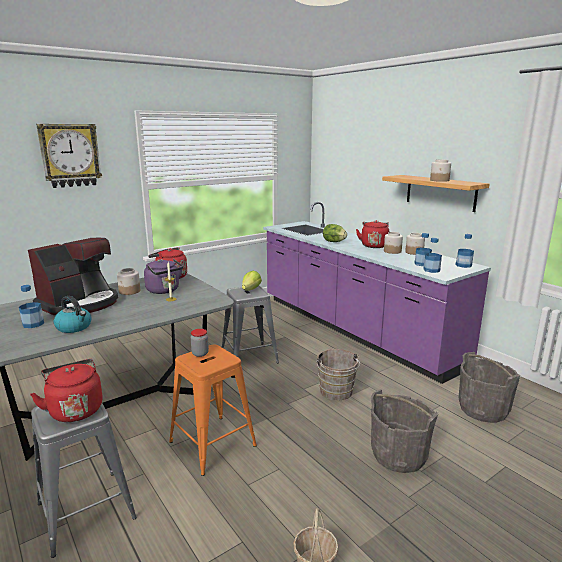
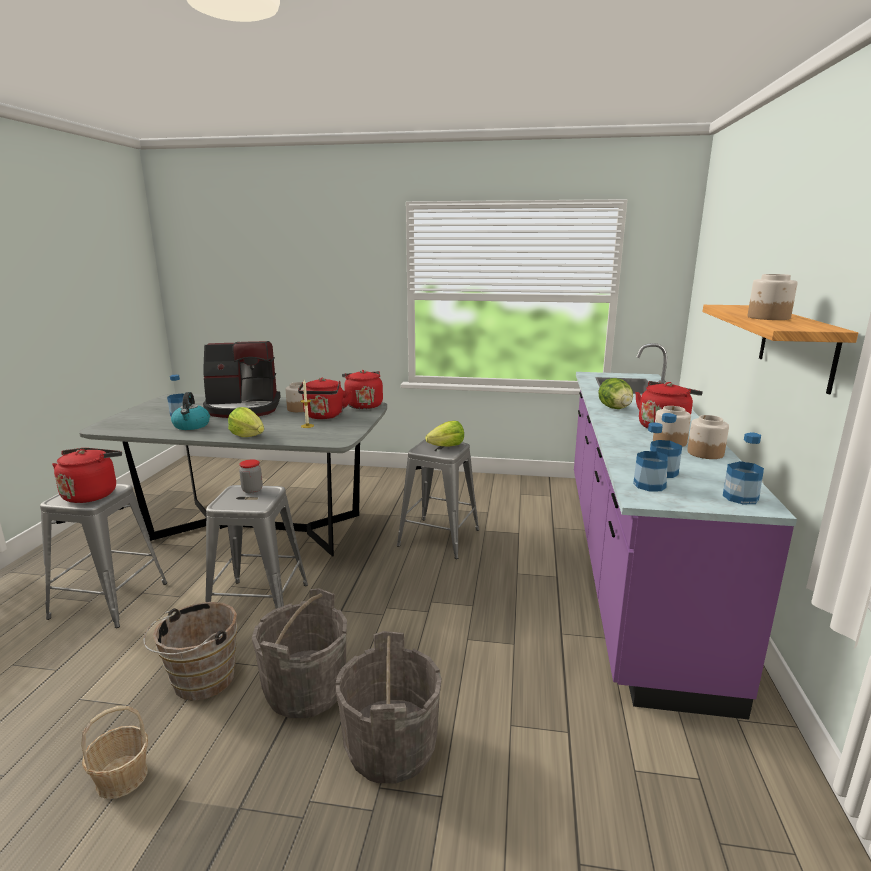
camera: 45 degrees right, 0 degrees up
(70, 155) = (330, 254): wall clock -> none
(147, 318) = (248, 436): none -> lettuce
(164, 290) = (324, 416): purple kettle -> red kettle
(212, 444) = (259, 604): orange stool -> grey stool
(336, 393) = (458, 627): brown bucket -> brown bucket (199, 682)
(483, 409) = (634, 788): grey bucket -> grey bucket (306, 690)

